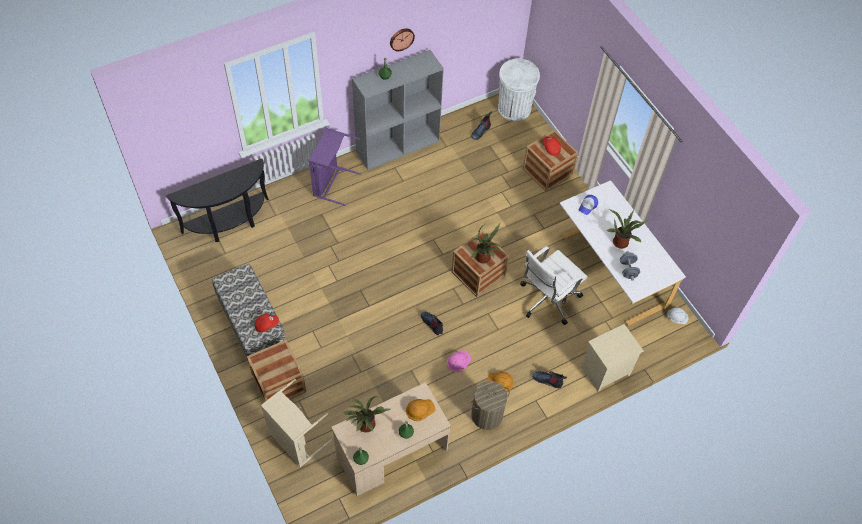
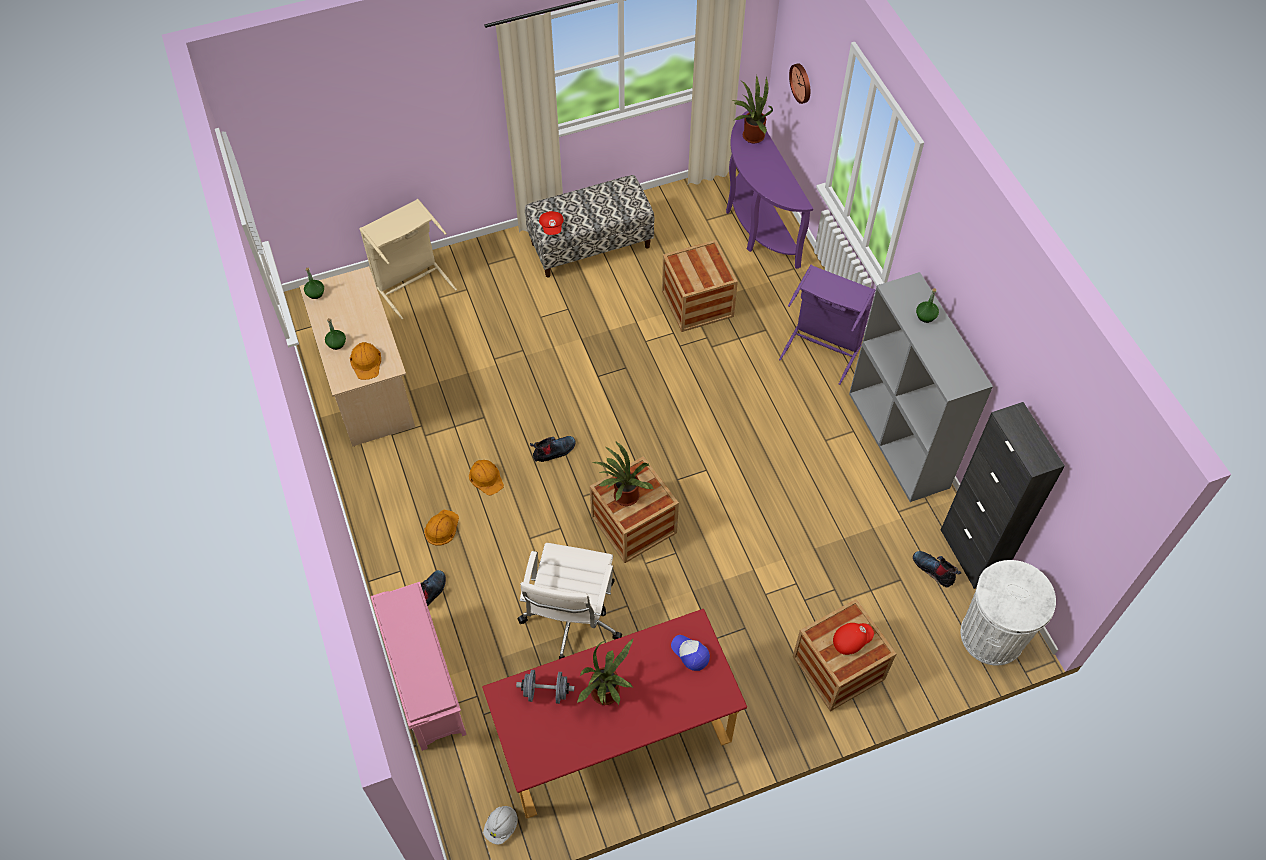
camera: 100 degrees right, 0 degrees up
(229, 223) = (756, 225): black console table -> purple console table
(279, 383) = (496, 270): crate -> crate (697, 303)
(366, 426) = (358, 301): potted plant -> potted plant (750, 136)
(401, 38) = (980, 314): wall clock -> wall clock (801, 83)
(458, 361) = (486, 477): pink hard hat -> orange hard hat
(467, 115) = (970, 554): none -> black cabinet
(486, 415) = (393, 502): laundry basket -> none
(547, 299) = (571, 619): white office chair -> white office chair turned 135 degrees counterclockwise
(605, 372) = (424, 681): beige nightstand -> pink shoe rack
(610, 270) = (614, 733): white desk -> red desk

